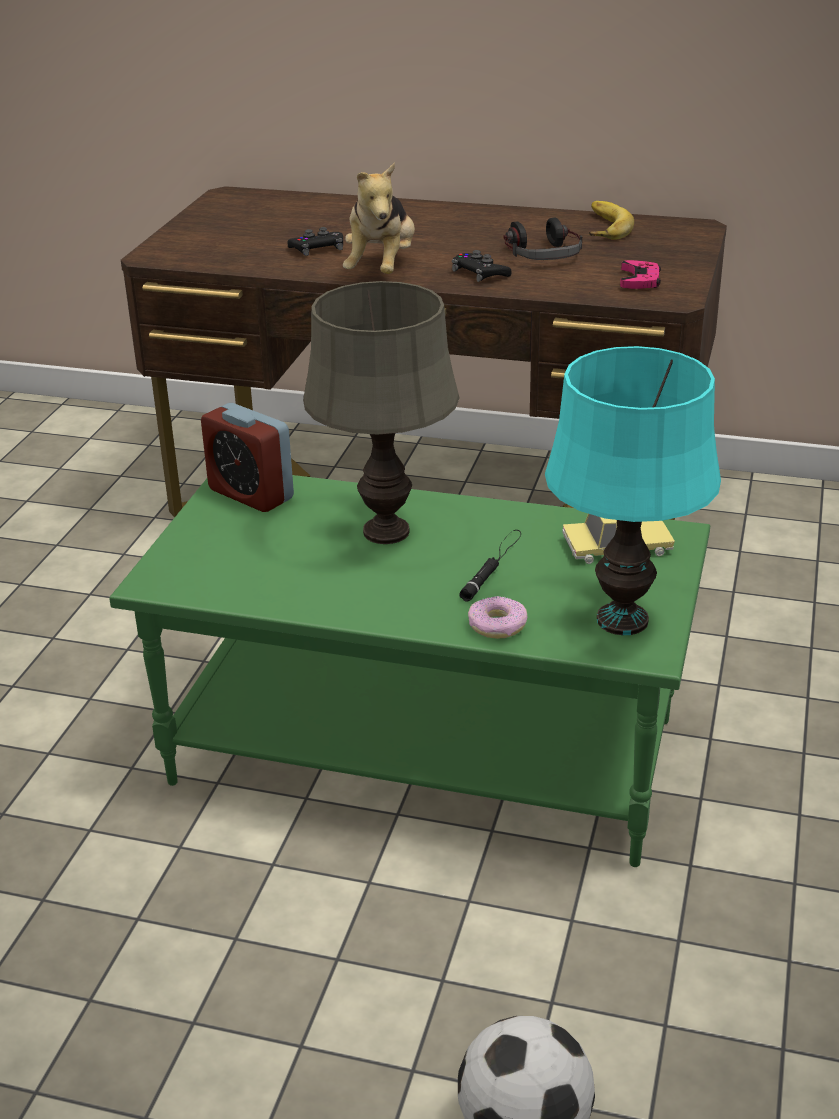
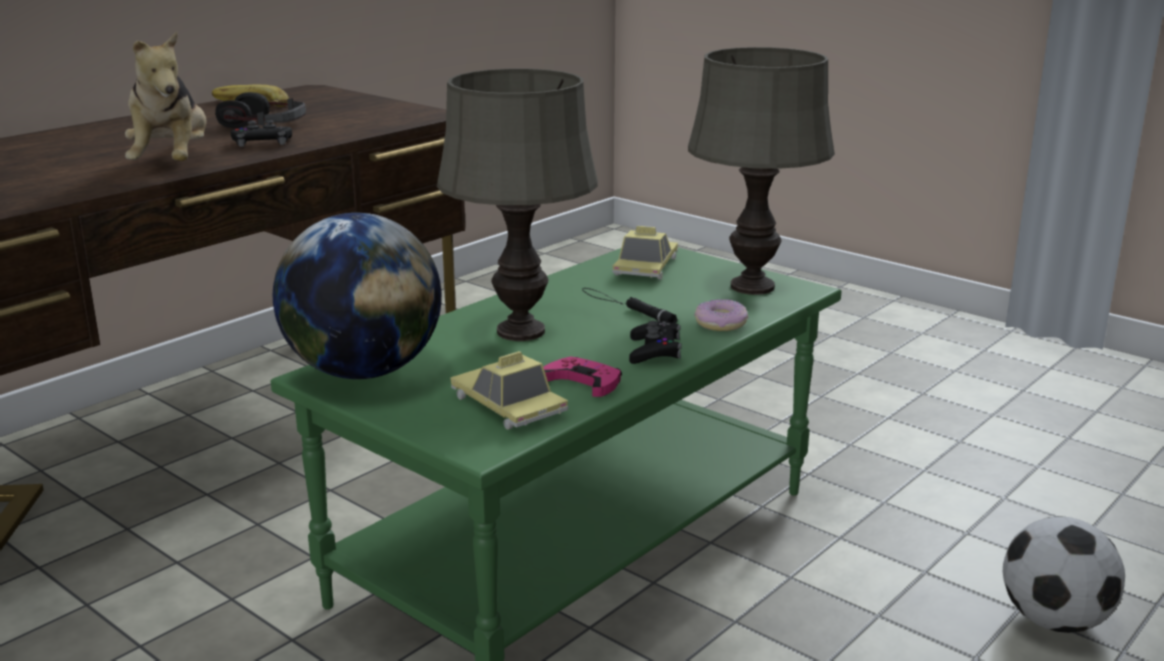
camera: 65 degrees left, 10 degrees down
(231, 571) = (508, 405): none -> toy car
(251, 494) = (363, 372): alarm clock -> globe
(317, 249) = (61, 175): black game controller -> black game controller (655, 351)
(382, 269) = (173, 164): plush toy -> plush toy turned 45 degrees clockwise
(622, 619) = (751, 286): turquoise table lamp -> grey table lamp
(640, 280) = (379, 114): pink game controller -> pink game controller (583, 382)

